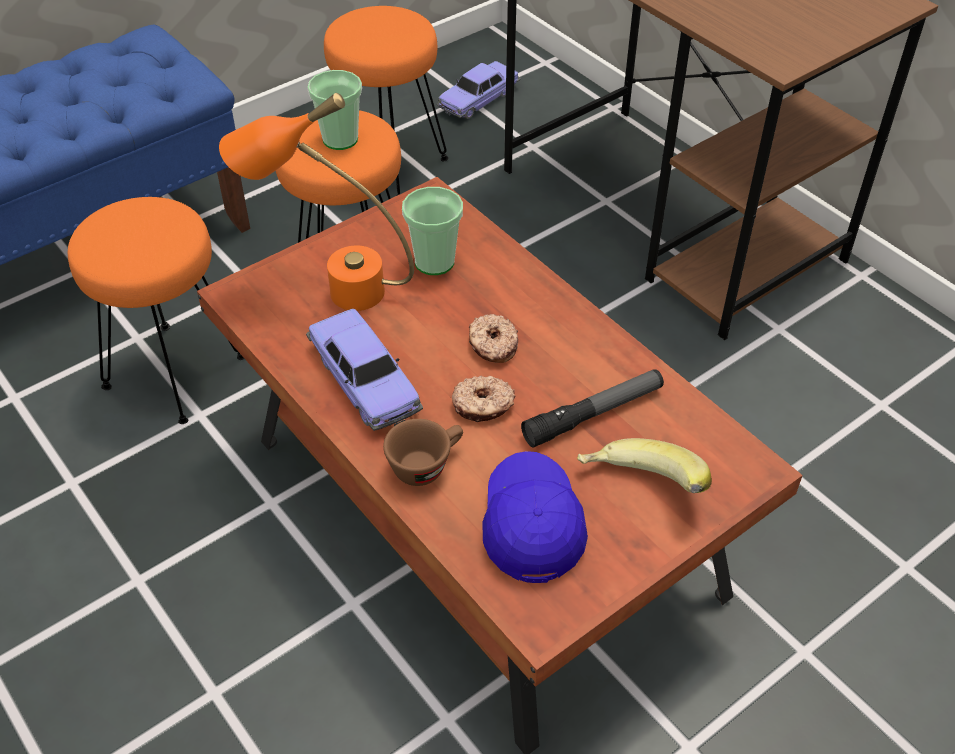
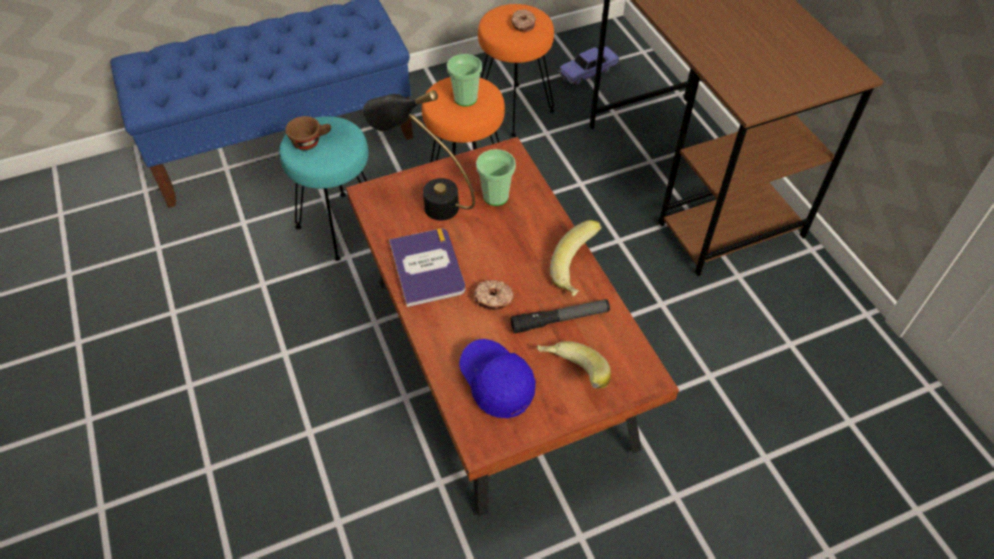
camera: 15 degrees right, 5 degrees up
(176, 373) = (341, 227): orange stool -> turquoise stool
(331, 288) = (426, 201): orange table lamp -> black table lamp
(364, 381) = (427, 267): toy car -> book
(426, 464) = (446, 330): brown cup -> brown cup (311, 142)
(492, 345) = (513, 260): donut -> donut (522, 25)
(531, 526) = (496, 383): blue cap -> blue cap turned 45 degrees counterclockwise
(594, 342) = (578, 271): none -> banana

